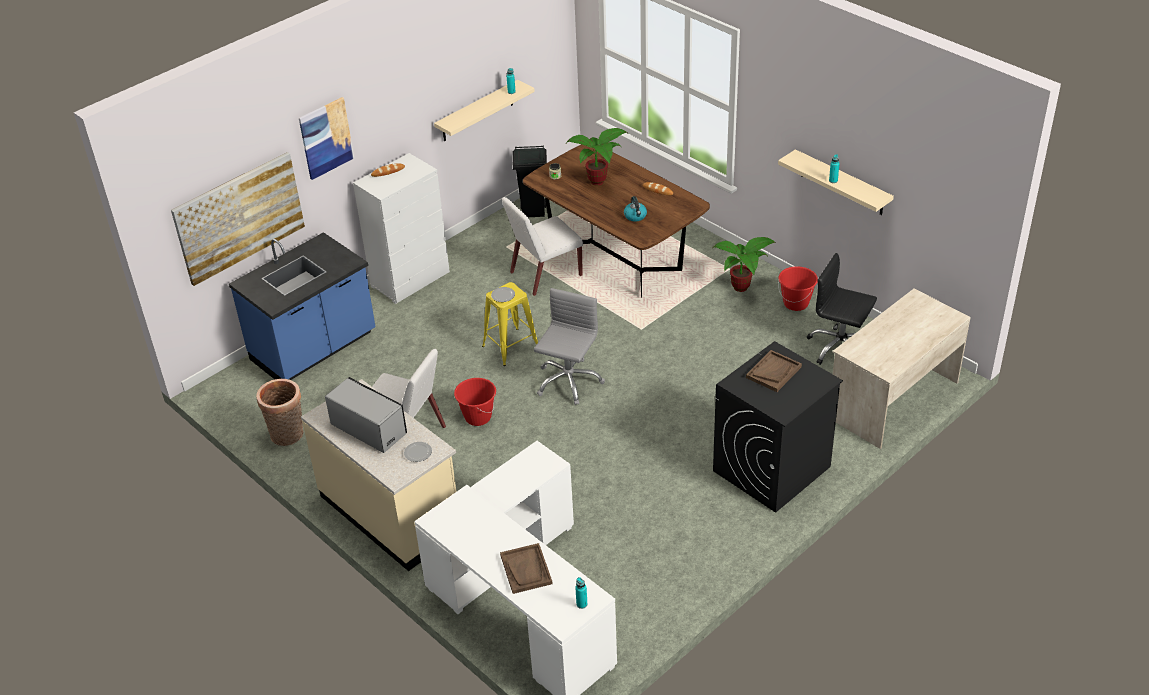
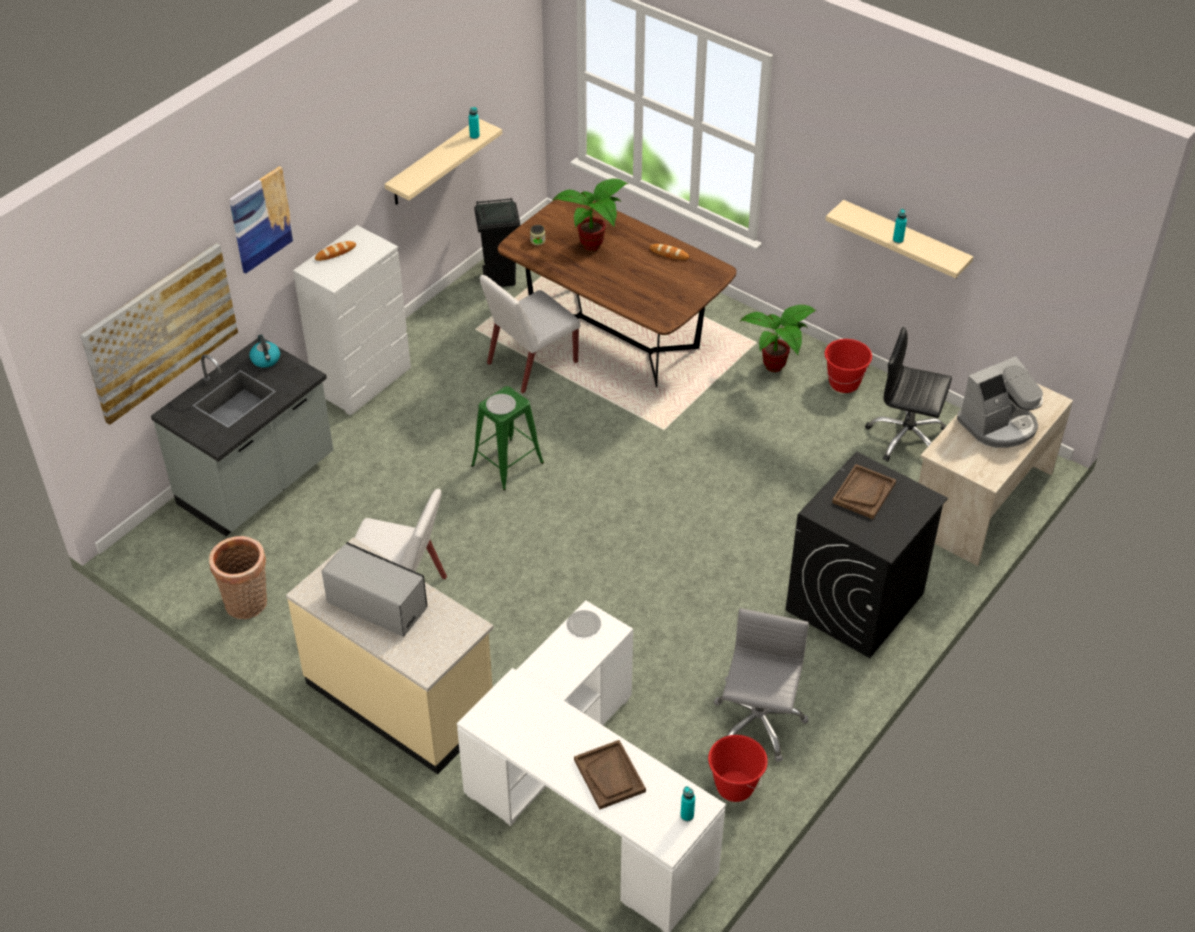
camera: 10 degrees left, 5 degrees up
(314, 348) = (258, 483): blue counter -> grey counter
(418, 452) = (446, 632): plate -> plate (583, 624)
(477, 417) = (484, 561): red bucket -> red bucket (734, 787)
(511, 347) = (507, 464): yellow stool -> green stool
(568, 381) = (587, 505): grey office chair -> grey office chair (757, 723)
(635, 216) = (648, 290): kettle -> kettle (266, 360)
(903, 332) = (998, 425): none -> coffee machine

